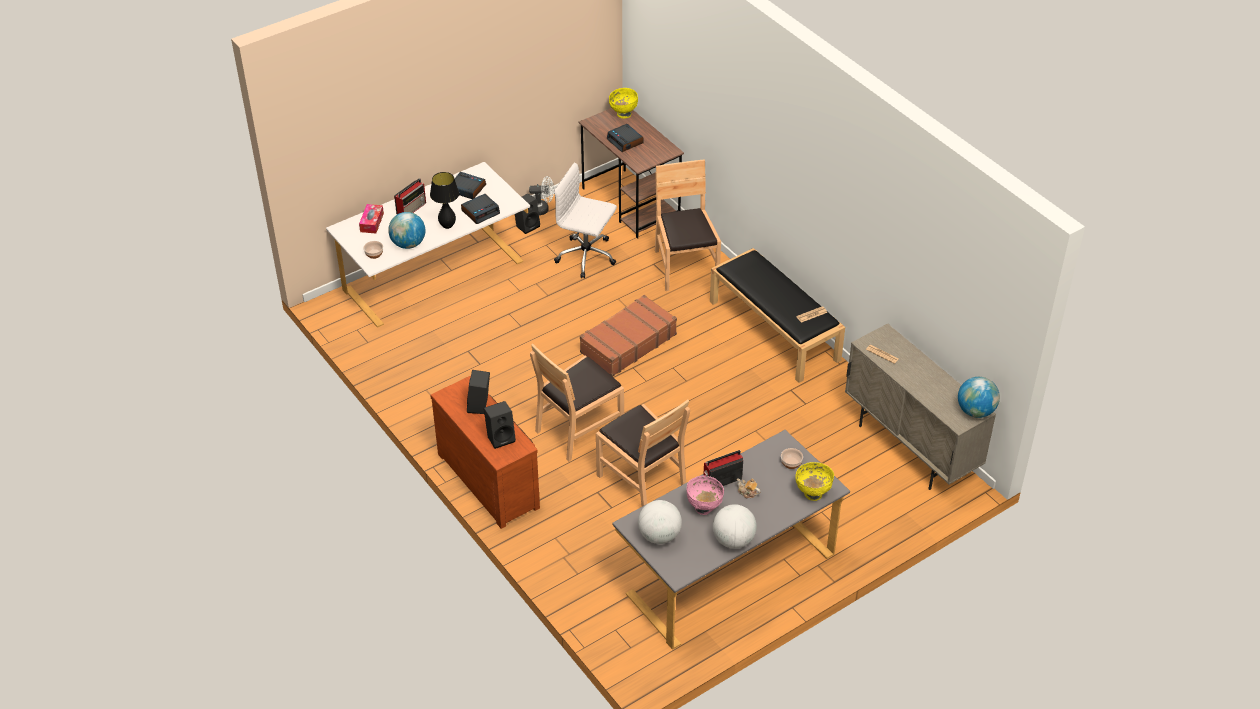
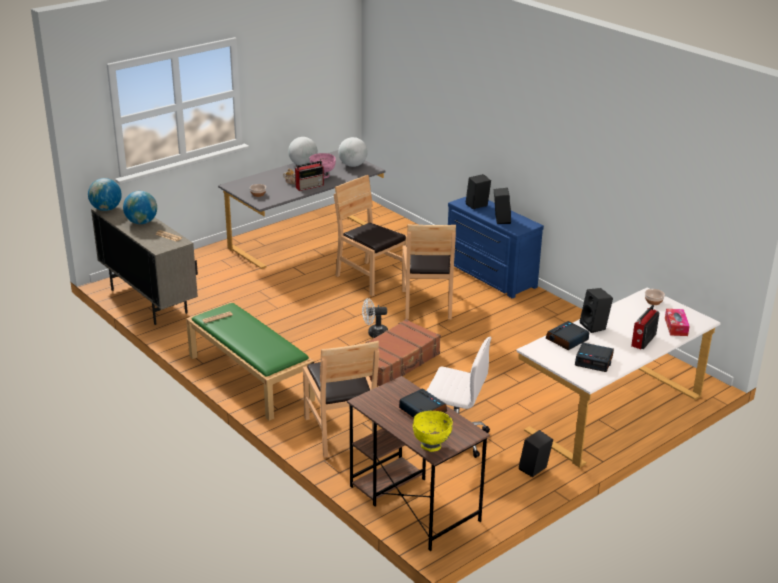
camera: 175 degrees right, 15 degrees down
(408, 244) = (625, 310): globe -> globe (141, 222)
(447, 226) = (595, 326): black table lamp -> black speaker
(490, 479) = (489, 275): brown dresser -> blue dresser
(542, 209) = (523, 491): white fan -> white fan (374, 333)
(579, 429) = (427, 304): brown chair -> brown chair turned 135 degrees clockwise
(775, 331) = (249, 377): black bench -> green bench
(813, 493) = (245, 183): yellow bowl -> none

